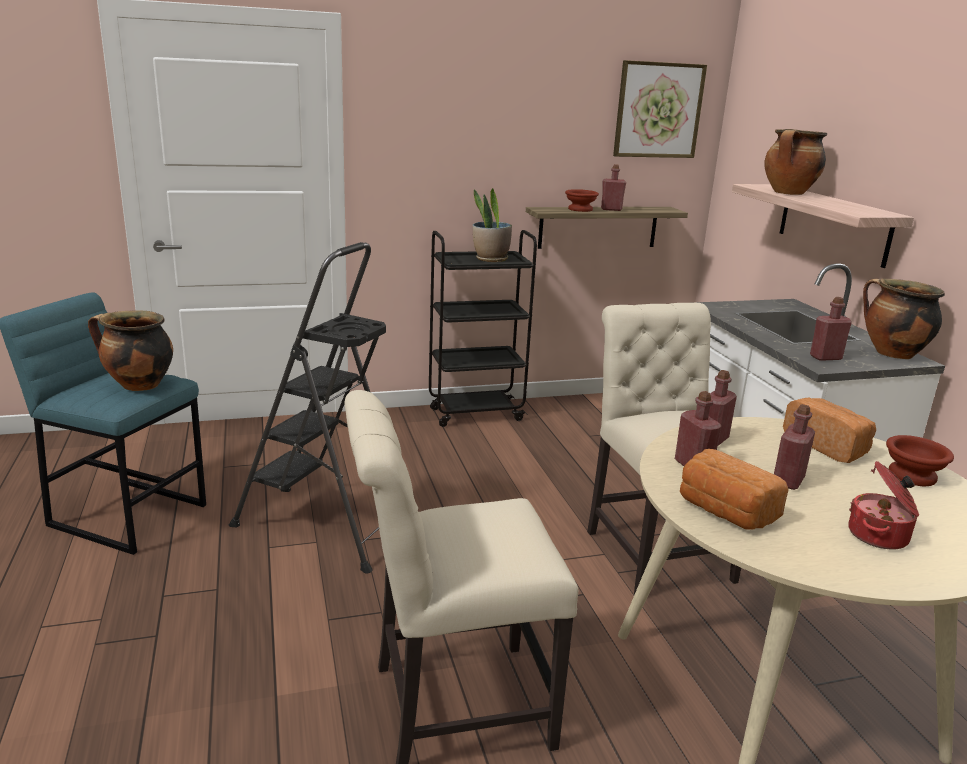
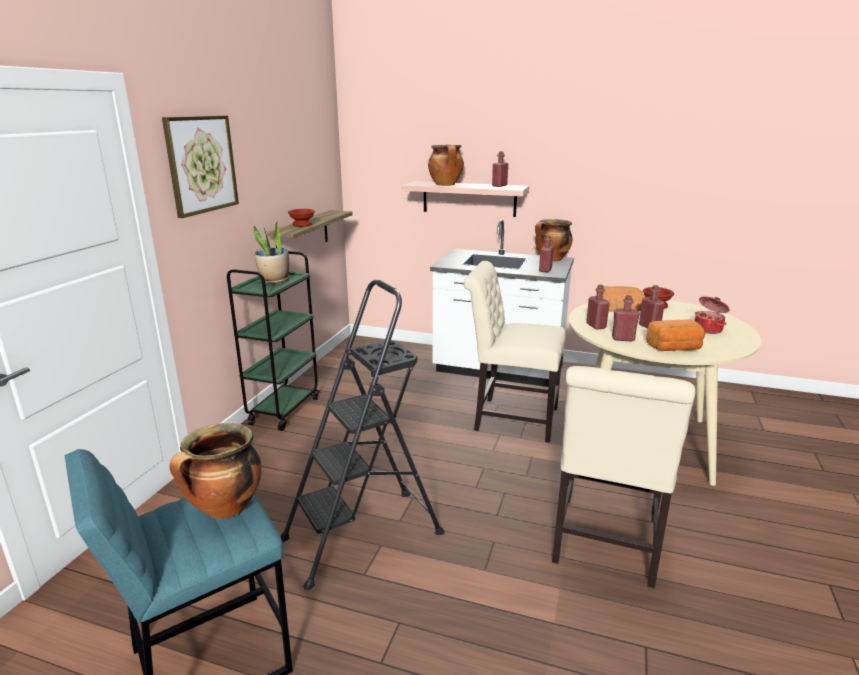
camera: 55 degrees left, 0 degrees up
(476, 414) = (284, 410): black cart -> green cart
(611, 209) = (315, 220): red bottle -> red bottle (499, 186)
(658, 110) = (315, 141): picture -> picture (201, 164)

